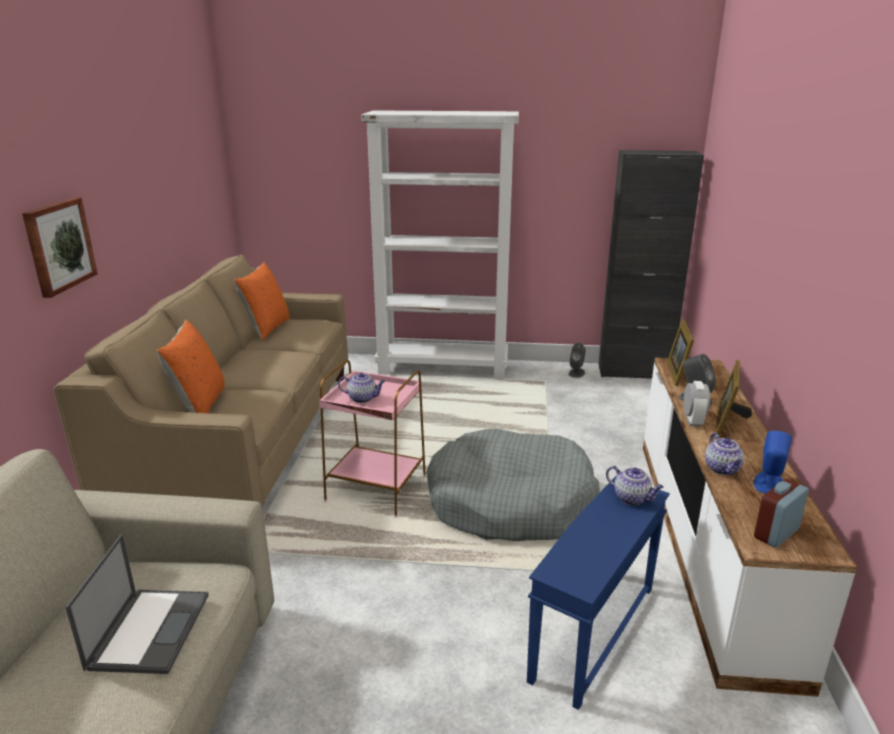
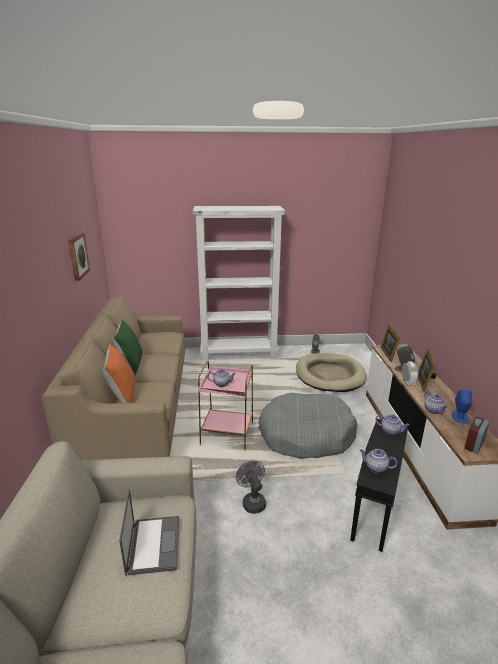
camera: 10 degrees left, 0 degrees up
(59, 246) = (37, 307): picture -> picture (77, 256)
(233, 362) = (130, 365): none -> green pillow
(266, 329) = (140, 340): orange pillow -> none
(378, 598) = (252, 501): none -> grey fan
(576, 554) = (375, 467): none -> teapot
(588, 412) = (329, 375): none -> beige dog bed
(592, 631) = (374, 506): blue side table -> black side table
(634, 372) = (346, 348): black cabinet -> none

